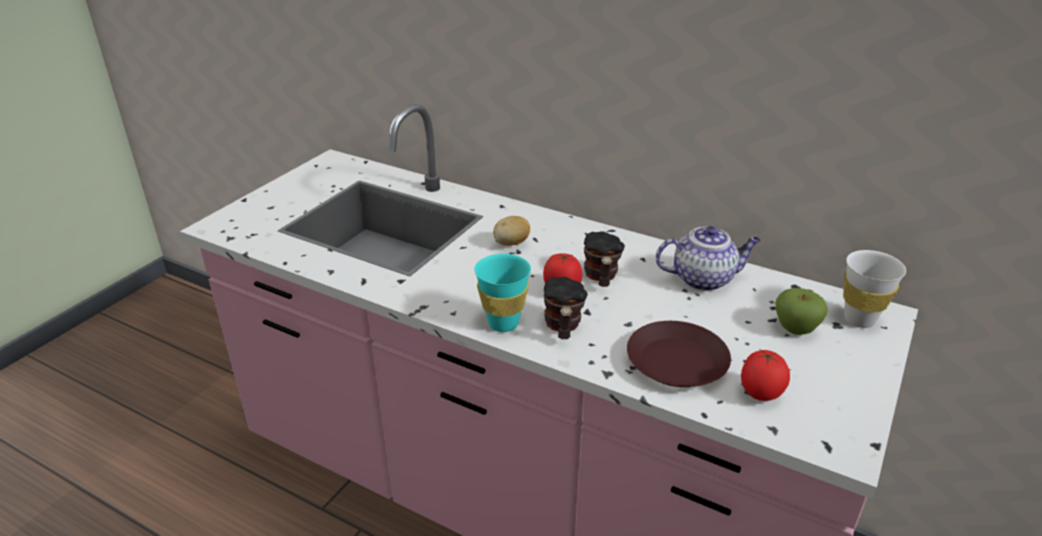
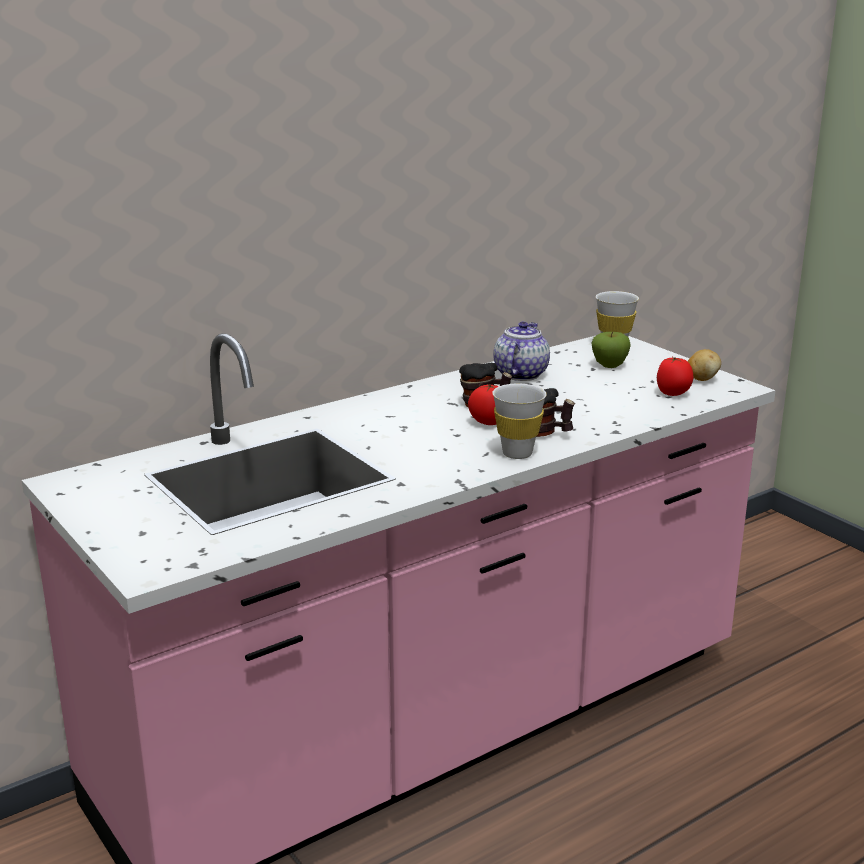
camera: 65 degrees left, 10 degrees down
(503, 323) = (517, 453): turquoise cup -> white cup
(511, 244) = (387, 426): potato -> potato (701, 379)
(675, 362) = (619, 408): brown plate -> none

